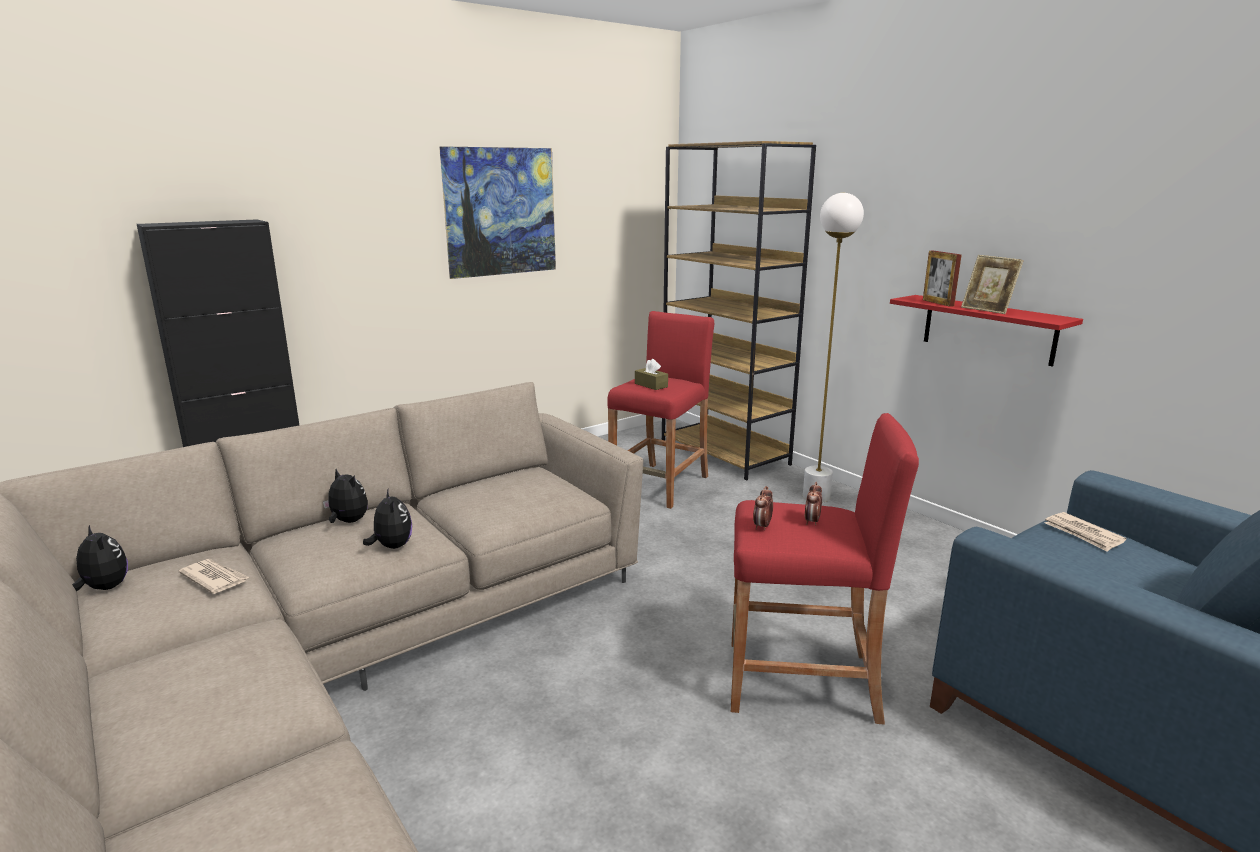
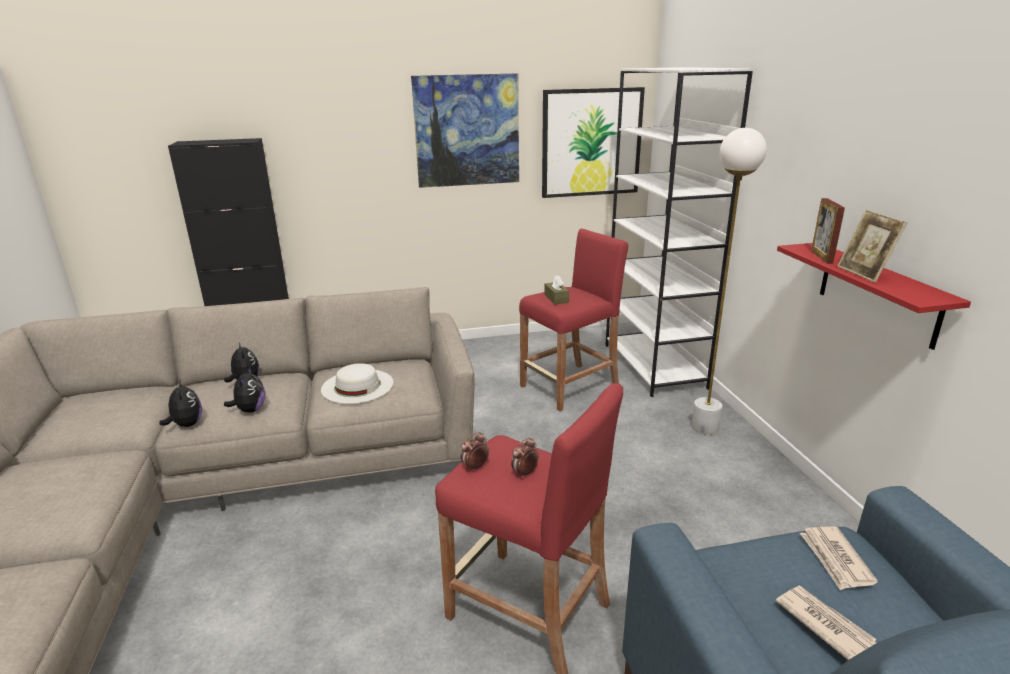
camera: 25 degrees right, 5 degrees up
(104, 588) = (74, 402): plush toy -> plush toy (186, 425)
(214, 578) = (130, 410): newspaper -> newspaper (823, 623)
(500, 500) = (357, 386): none -> white hat
(623, 225) = (591, 143): none -> picture
(725, 454) = (654, 366): brown bookcase -> white bookcase

